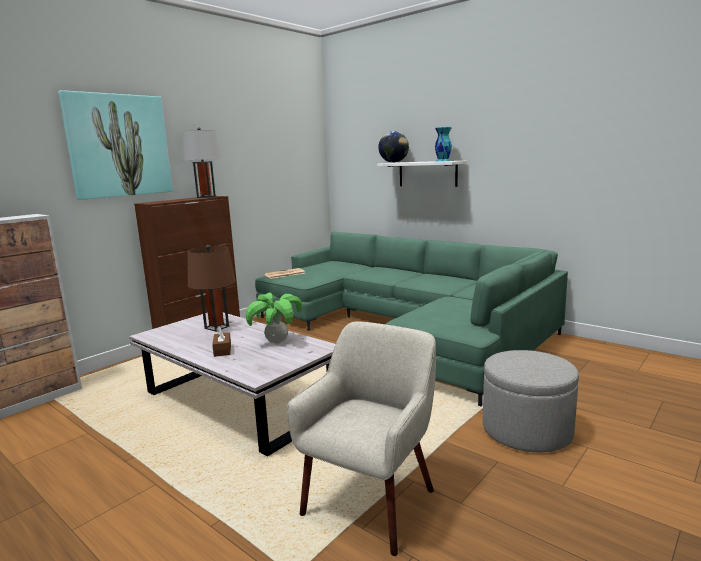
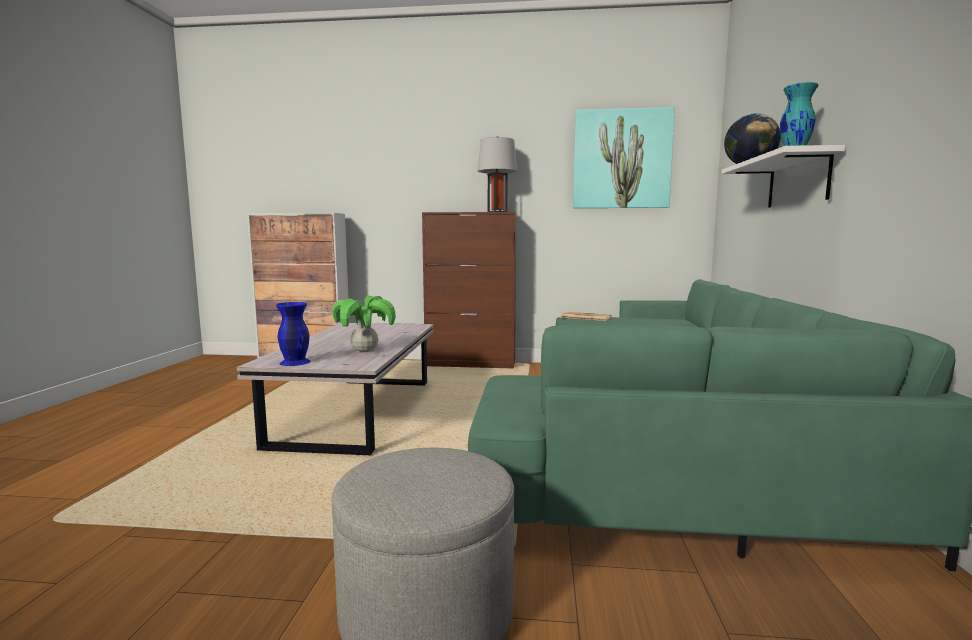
camera: 55 degrees right, 5 degrees down
(119, 146) = (422, 158): picture -> picture (621, 159)
(216, 327) = (385, 332): brown table lamp -> none
(222, 350) = (327, 343): brown tissue box -> none
(275, 366) = (294, 362): none -> blue vase
(371, 502) = (176, 526): beige armchair -> none

